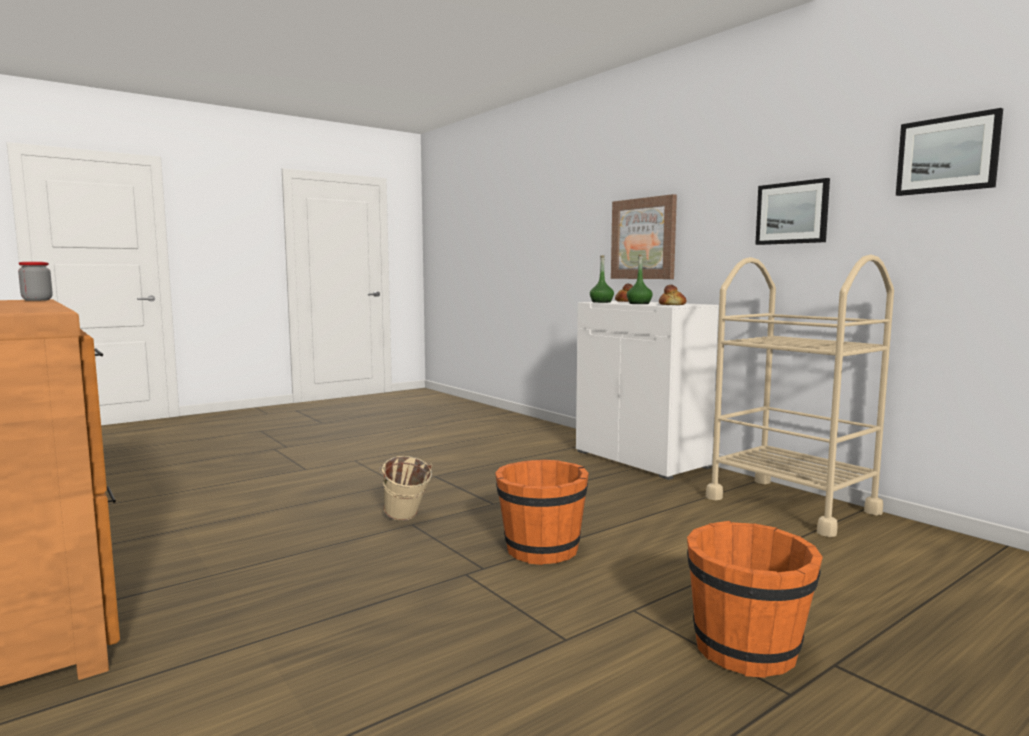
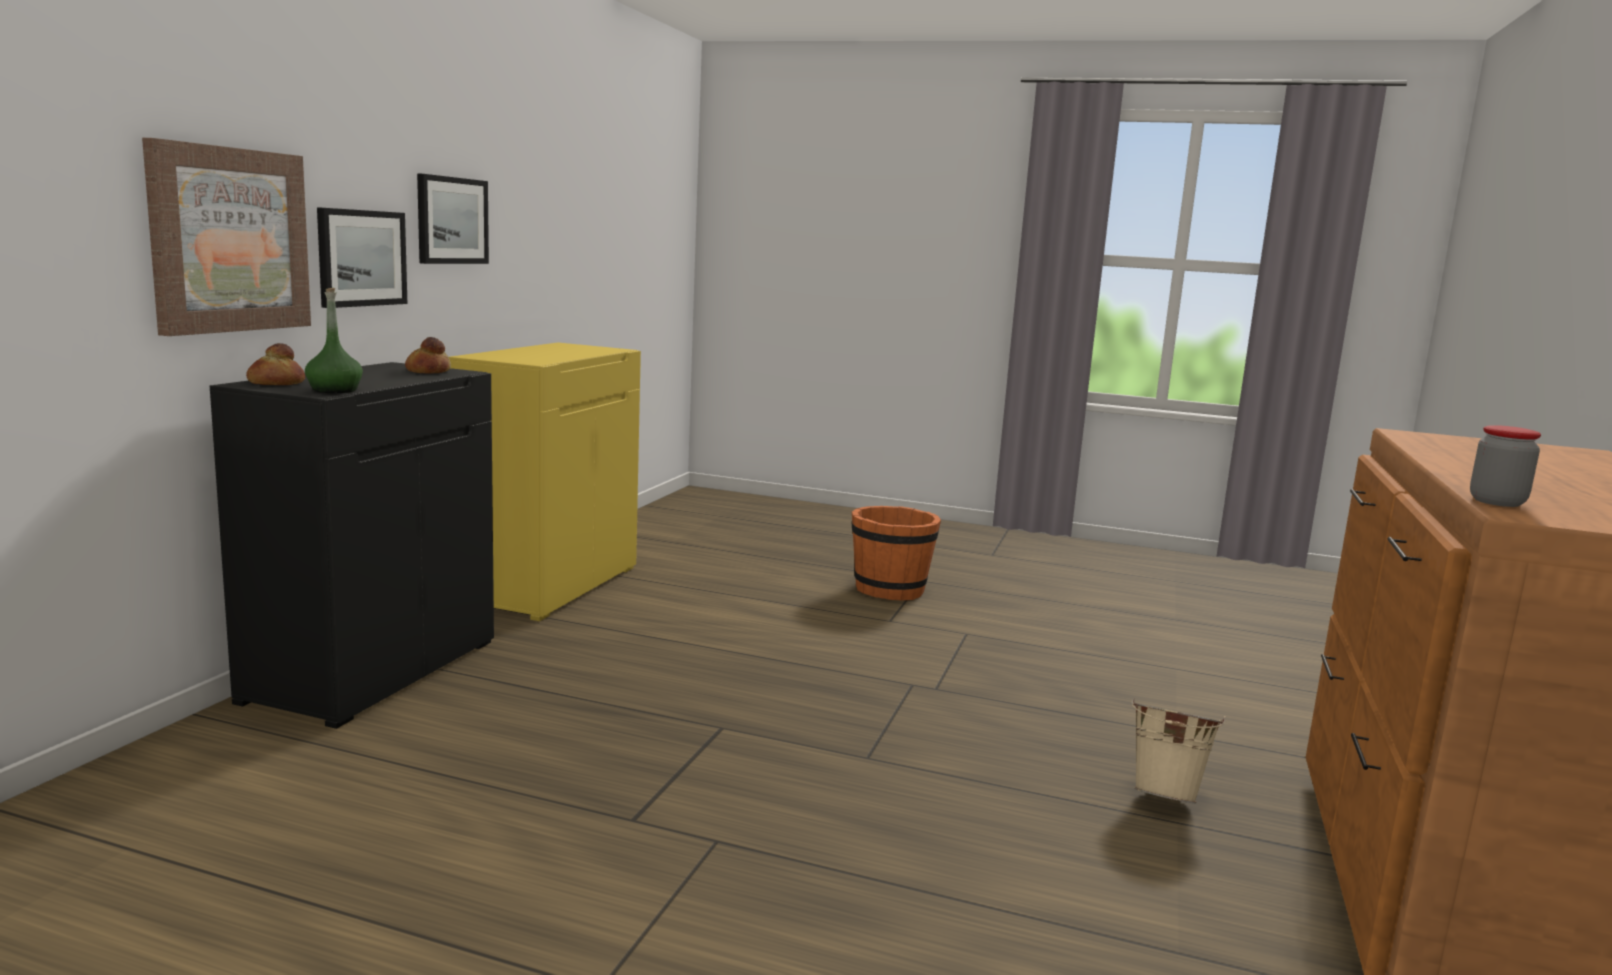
camera: 125 degrees left, 5 degrees up
(405, 519) = (858, 768): beige bucket -> beige bucket (1166, 795)
(541, 550) = (831, 669): orange bucket -> none
(639, 303) = (399, 379): green bottle -> none
(642, 459) = (372, 670): white cabinet -> black cabinet
(791, 505) = (549, 585): beige cart -> yellow cabinet
(947, 154) = (554, 179): picture -> picture (361, 258)

